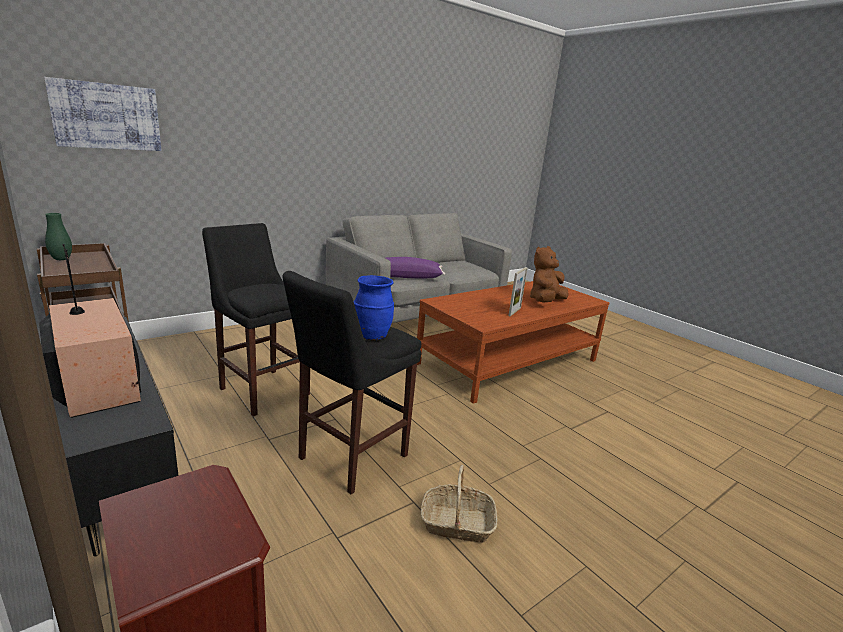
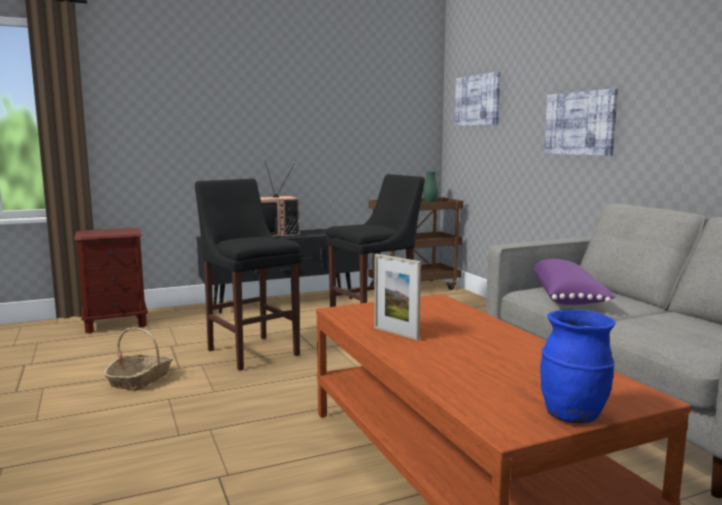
camera: 105 degrees right, 10 degrees down
(280, 157) = (579, 123): none -> picture
(372, 336) = (245, 239): blue vase -> blue vase (573, 415)
(545, 301) = (466, 367): brown plush toy -> none

